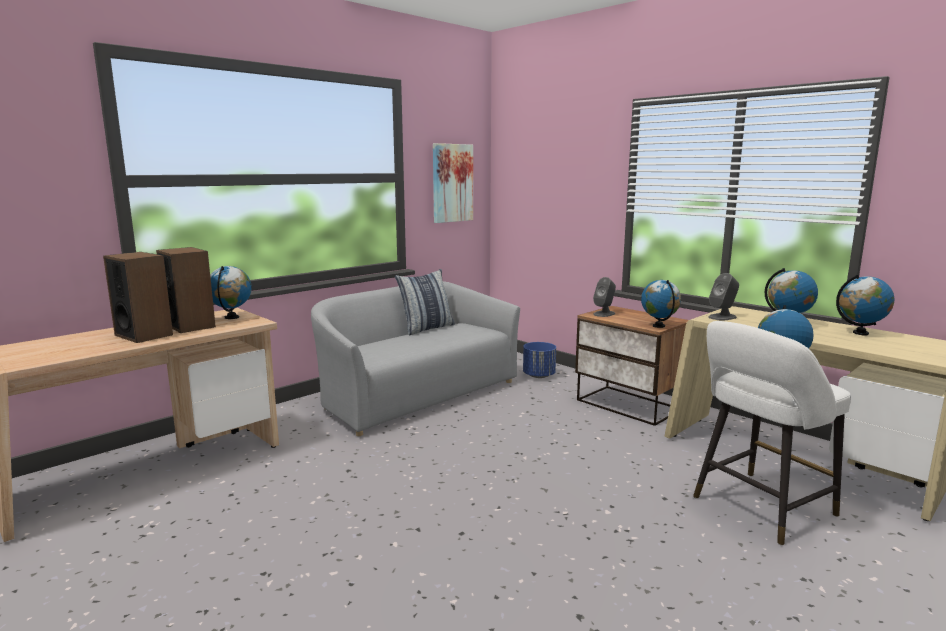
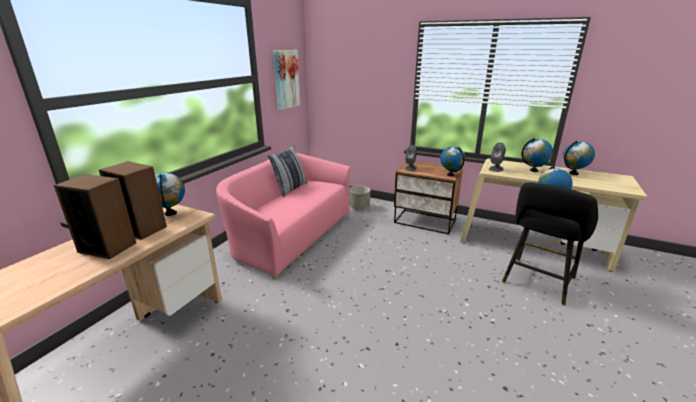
camera: 20 degrees left, 10 degrees up
(415, 394) = (291, 235): grey sofa -> pink sofa
(539, 375) = (359, 207): blue planter -> grey planter
(759, 508) = (537, 282): white stool -> black stool

